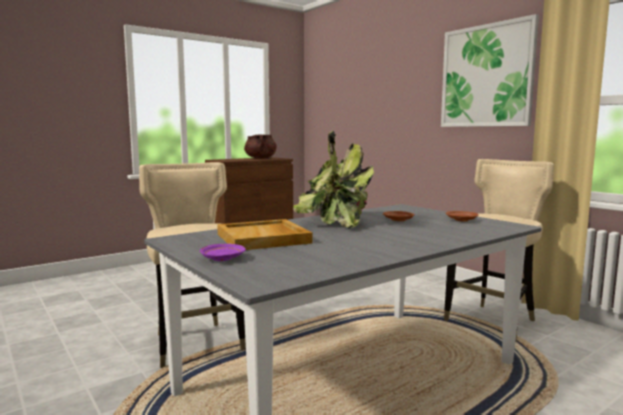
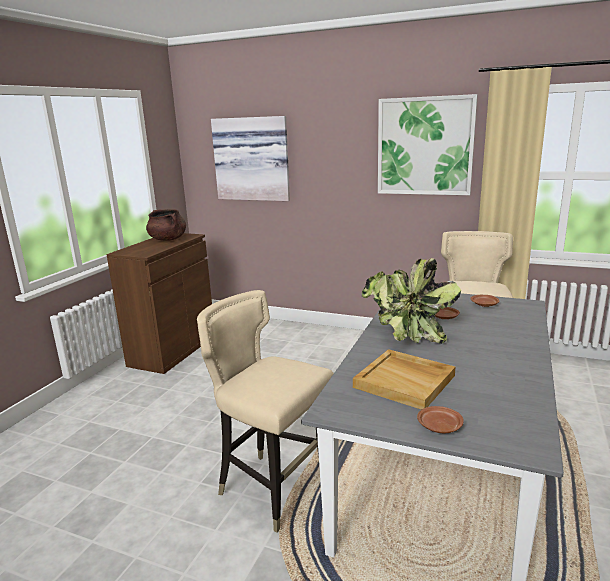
camera: 30 degrees left, 10 degrees up
(222, 258) = (439, 426): purple plate -> brown plate
(349, 99) = (252, 159): none -> picture

